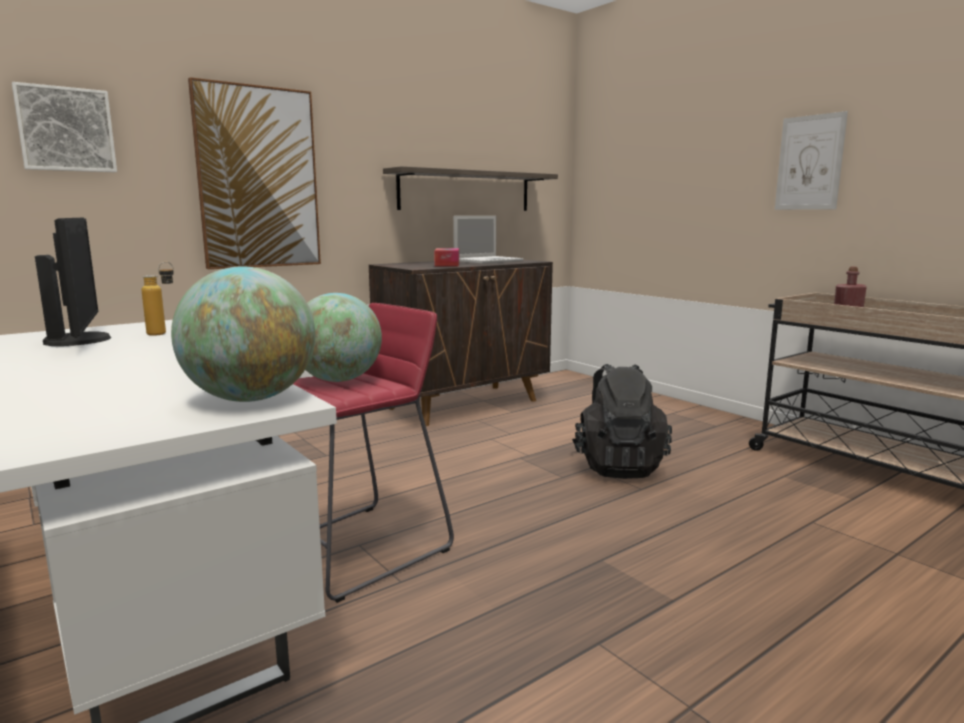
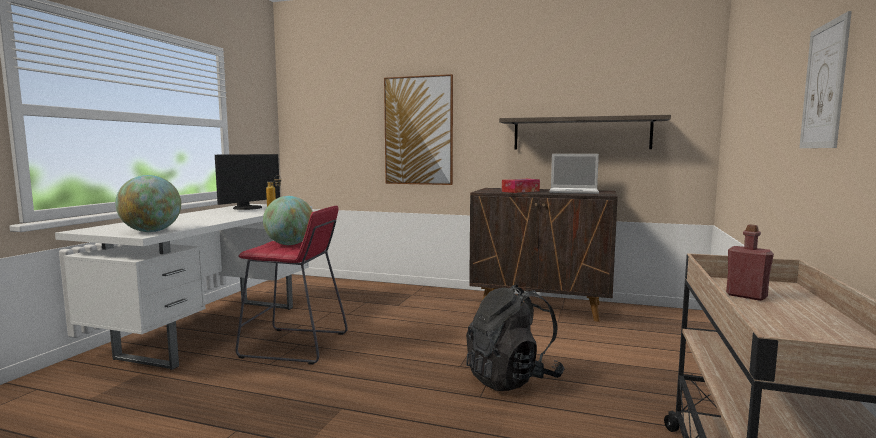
camera: 55 degrees right, 5 degrees down
(66, 130) = (332, 111): picture -> none

